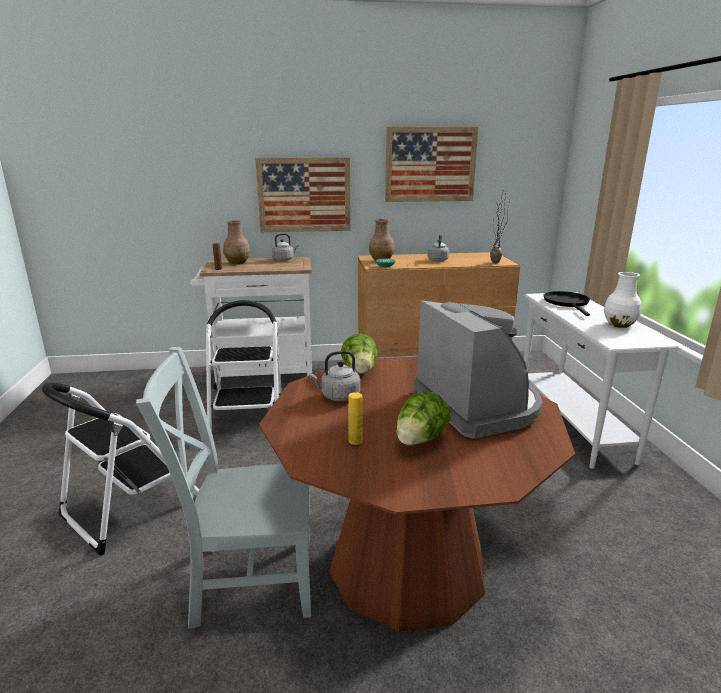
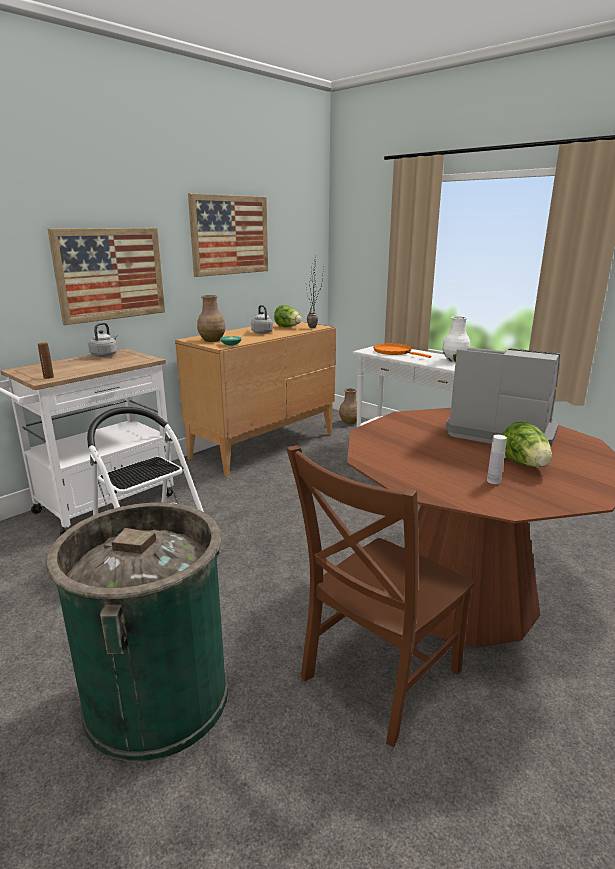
camera: 40 degrees left, 0 degrees up
(128, 508) = (157, 697): step ladder -> green trash can
(237, 262) = (55, 367): brown vase -> brown vase (349, 422)
(248, 579) = (376, 678): grey chair -> brown chair
(338, 396) = (409, 457): grey kettle -> none
(355, 441) = (493, 481): yellow bottle -> white bottle
(360, 372) = (379, 435): lettuce -> lettuce (288, 327)
(567, 303) = (394, 352): black frying pan -> orange frying pan

